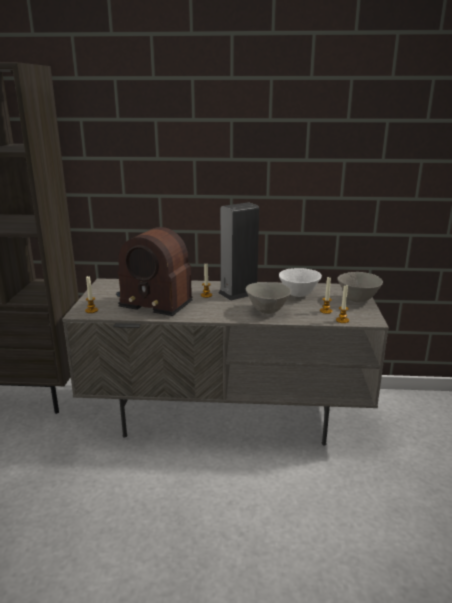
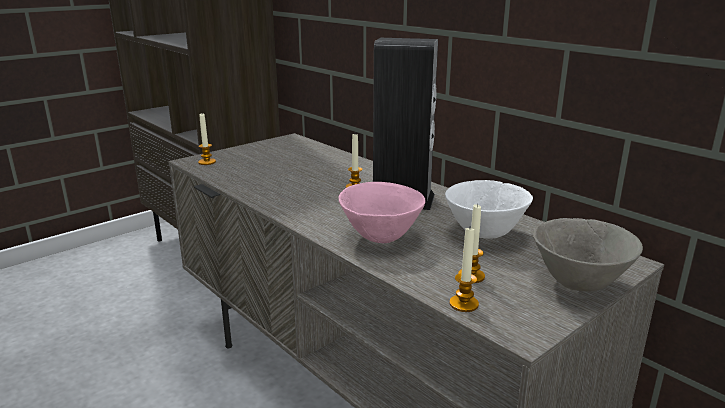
camera: 45 degrees right, 0 degrees up
(154, 298) = (292, 170): radio -> none
(268, 311) = (381, 237): grey bowl -> pink bowl

